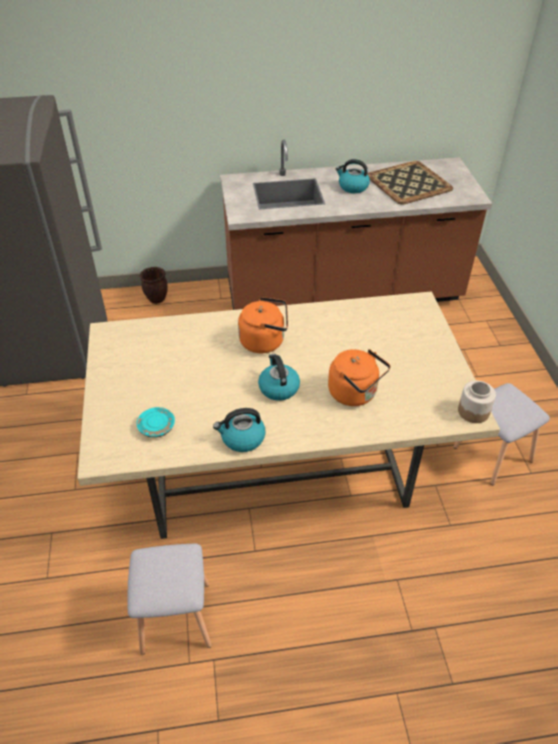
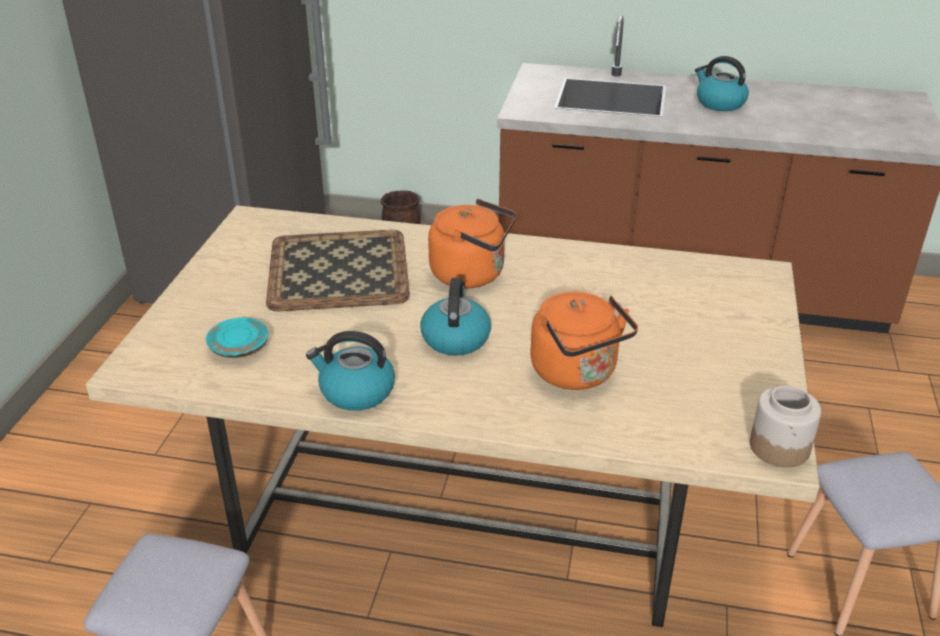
camera: 20 degrees right, 10 degrees down
(409, 182) = (818, 110): tray -> tray (340, 270)

